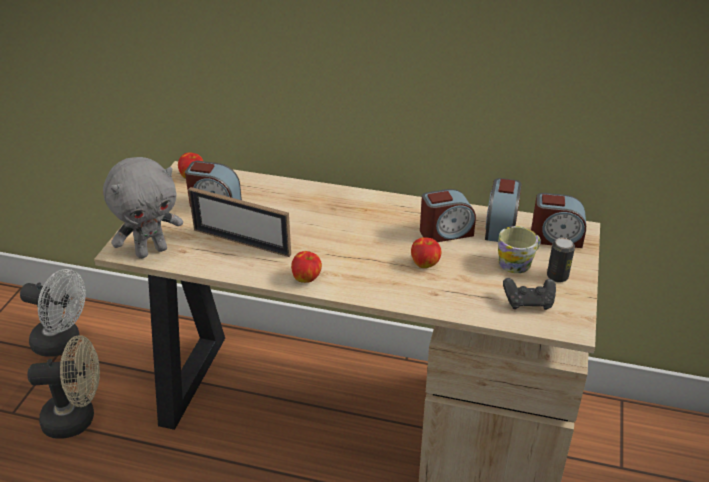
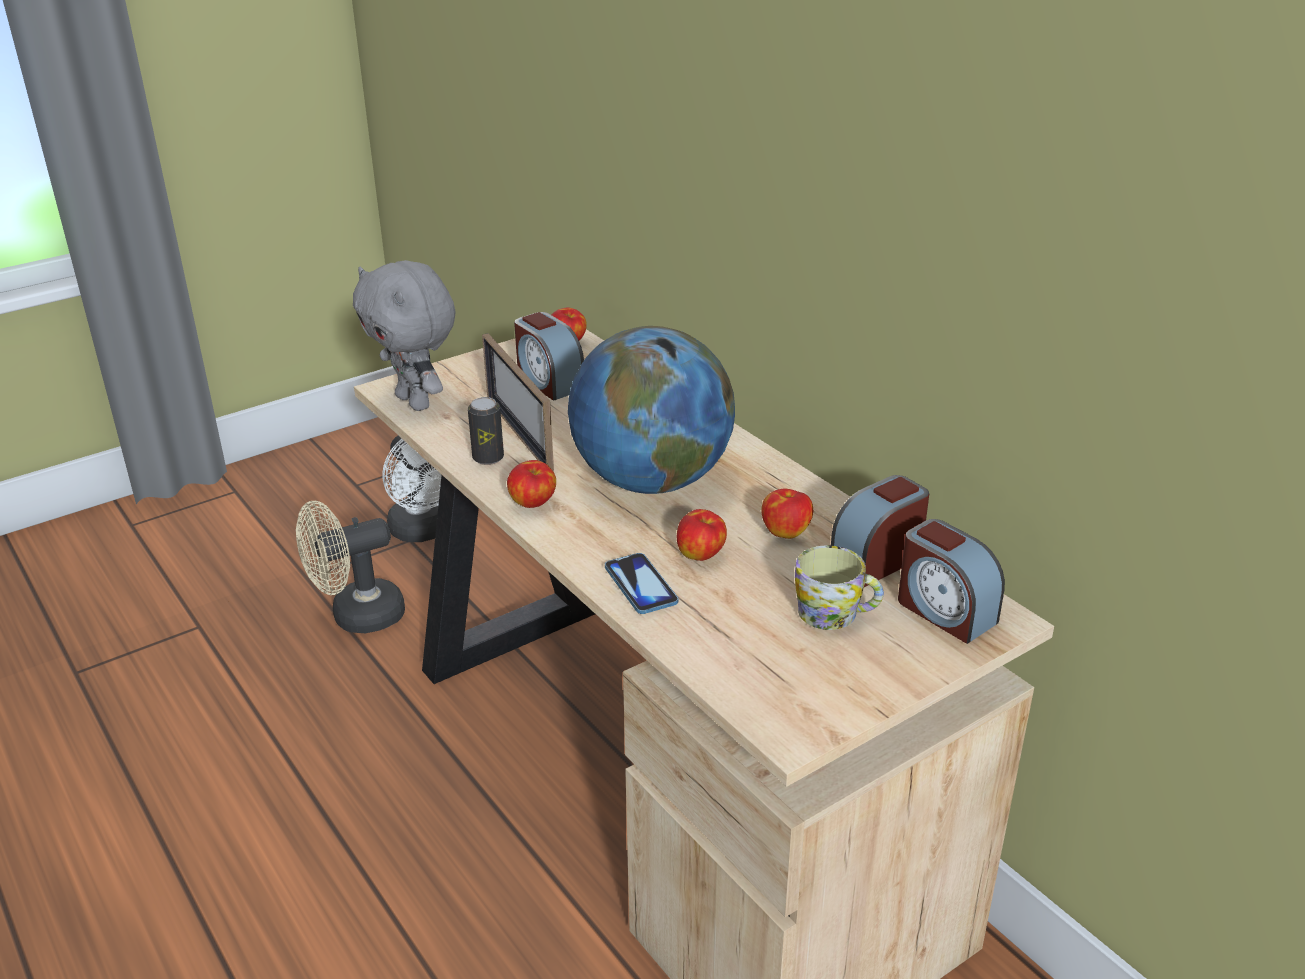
camera: 40 degrees right, 5 degrees down
(78, 418) = (357, 617): beige fan -> beige fan turned 120 degrees clockwise
(151, 251) = (416, 402): grey plush toy -> grey plush toy turned 45 degrees clockwise
(349, 236) = (651, 481): none -> globe
(419, 294) = (640, 585): none -> phone
(445, 232) = (786, 532): alarm clock -> apple
(528, 302) = (774, 669): black game controller -> none
(557, 276) = (868, 659): can -> can (488, 458)

